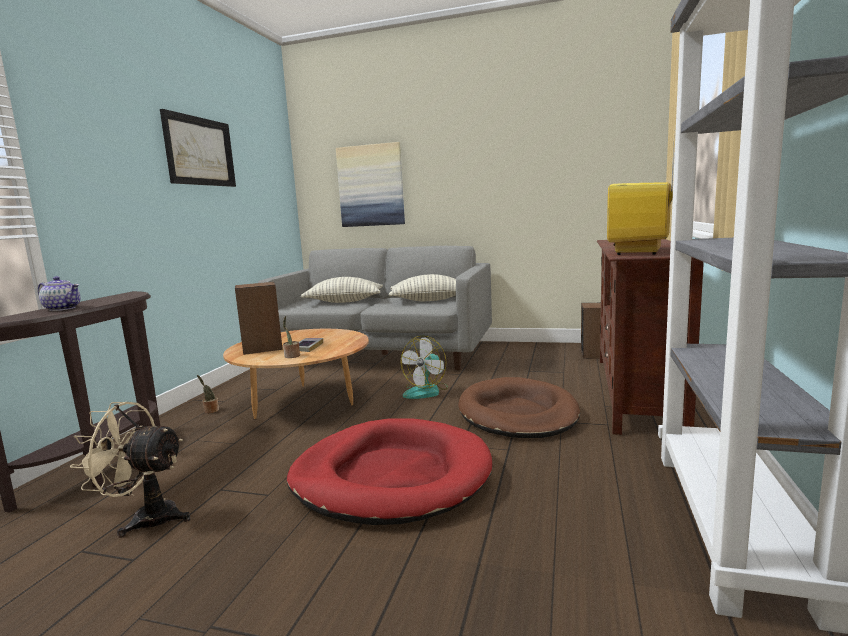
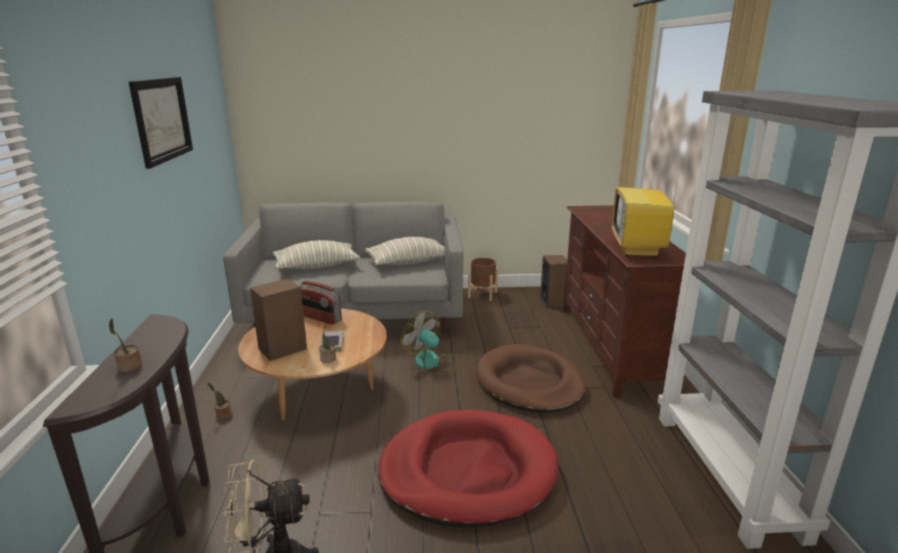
camera: 20 degrees left, 10 degrees up
(63, 308) = (129, 367): teapot -> potted plant
(317, 333) = (320, 318): none -> radio
(371, 186) = (326, 132): picture -> none
(426, 391) = (432, 363): fan -> fan turned 120 degrees clockwise
(518, 346) = (482, 294): none -> brown planter

